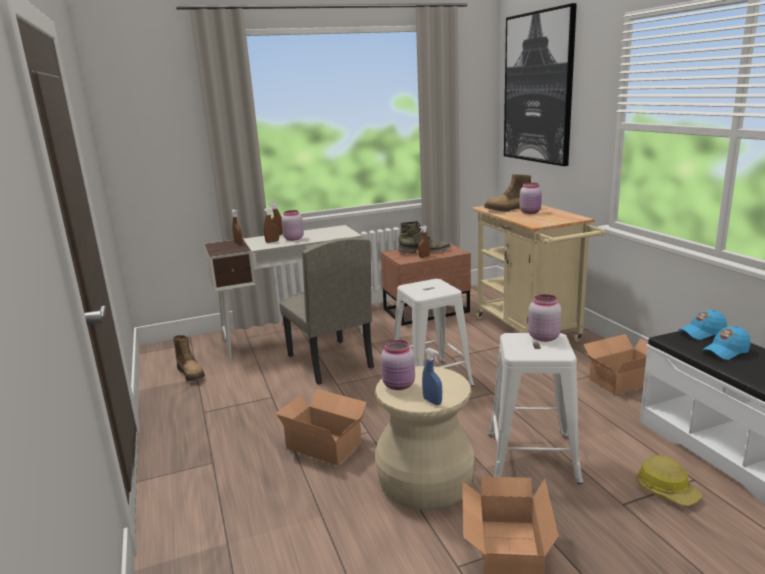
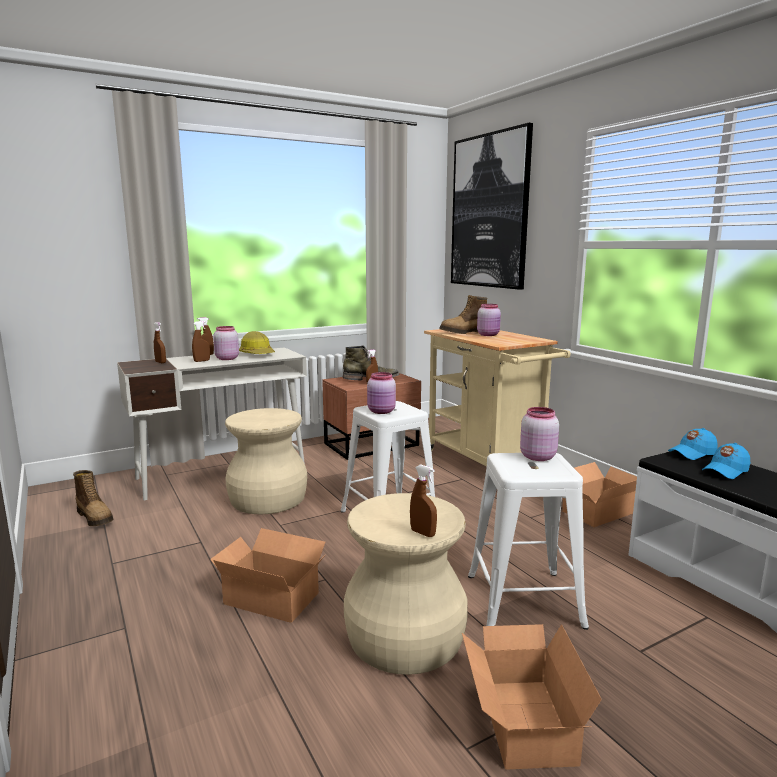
camera: 10 degrees left, 5 degrees down
(329, 361) = (268, 500): beige chair -> beige stool
(399, 385) = (377, 516): pink jar -> pink jar (382, 411)
(432, 401) = (423, 533): blue spray bottle -> brown spray bottle
(666, 489) = (682, 630): hard hat -> hard hat (257, 354)

